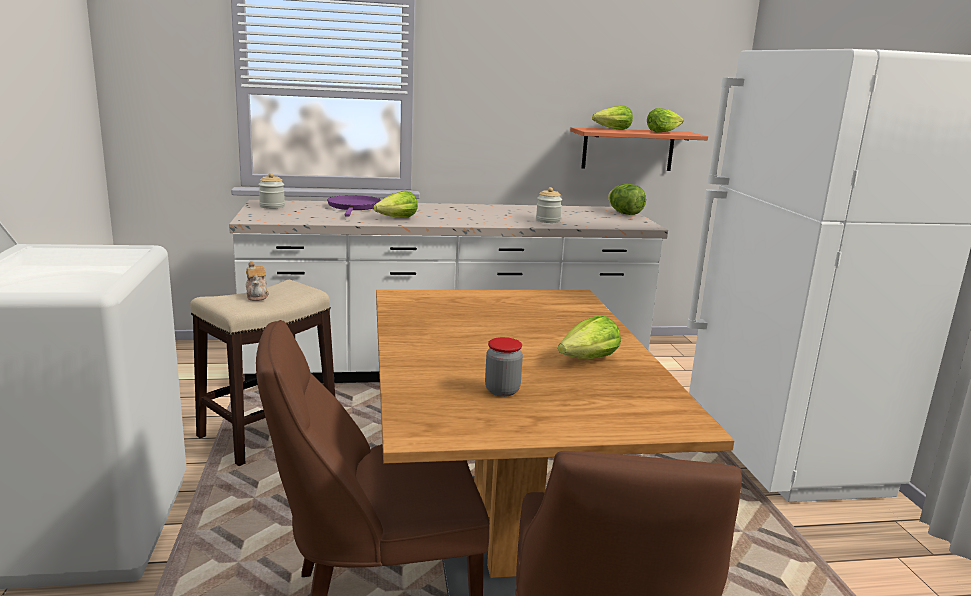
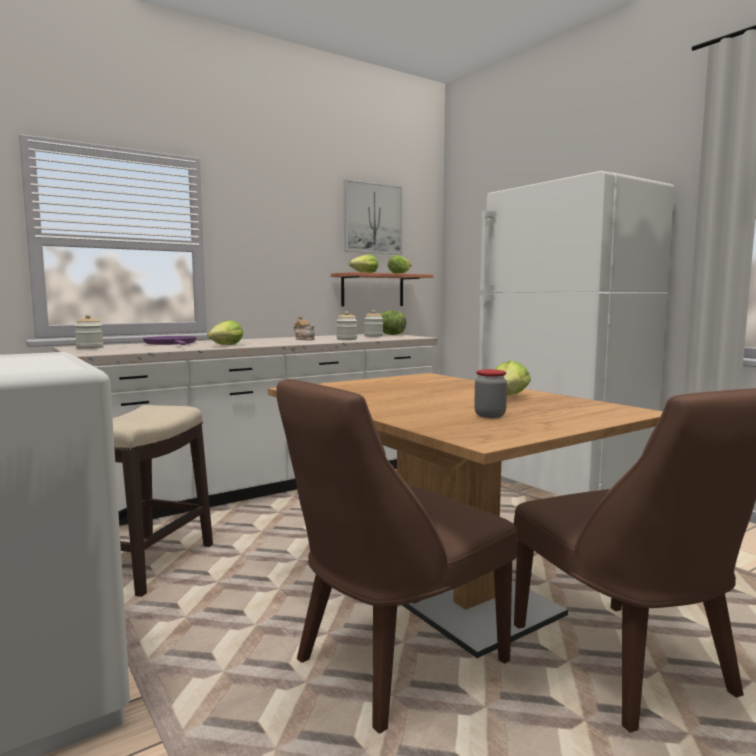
camera: 25 degrees left, 10 degrees down
(257, 295) = (130, 417): teapot -> teapot (305, 339)
(596, 215) = (373, 336): none -> jar
(638, 56) = (372, 218): none -> picture

